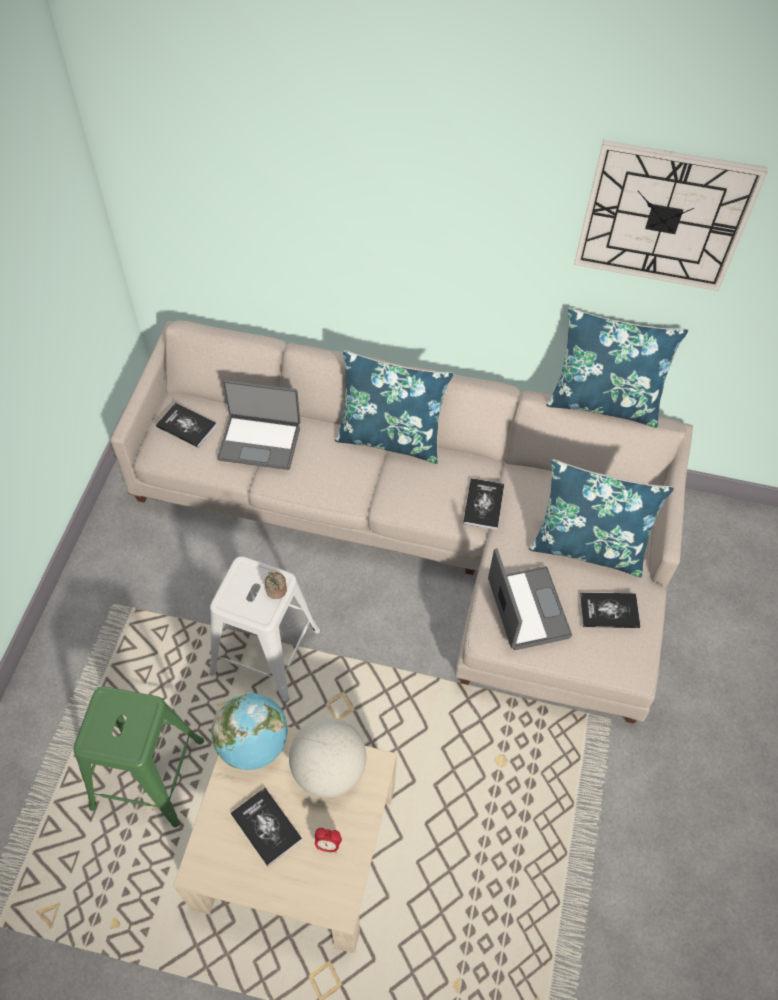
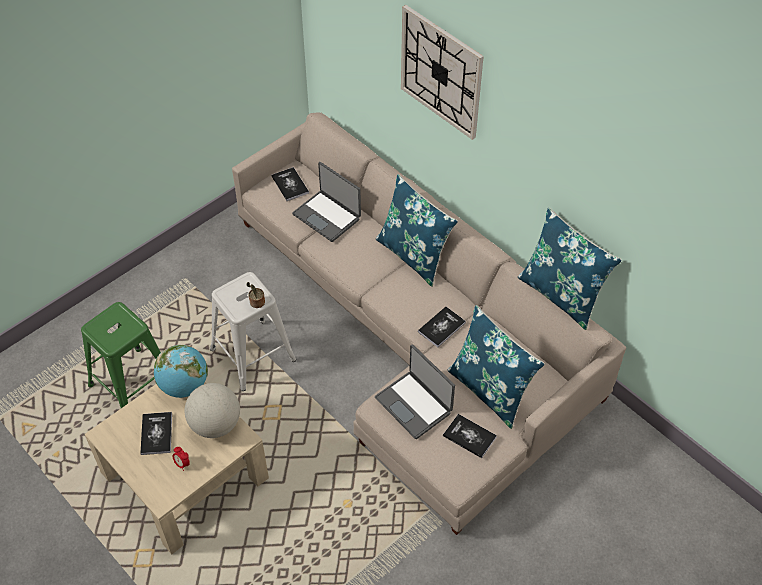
camera: 35 degrees right, 5 degrees down
(526, 609) = (414, 404): laptop -> laptop turned 120 degrees clockwise
(664, 217) = (607, 161): wall clock -> wall clock (441, 72)

